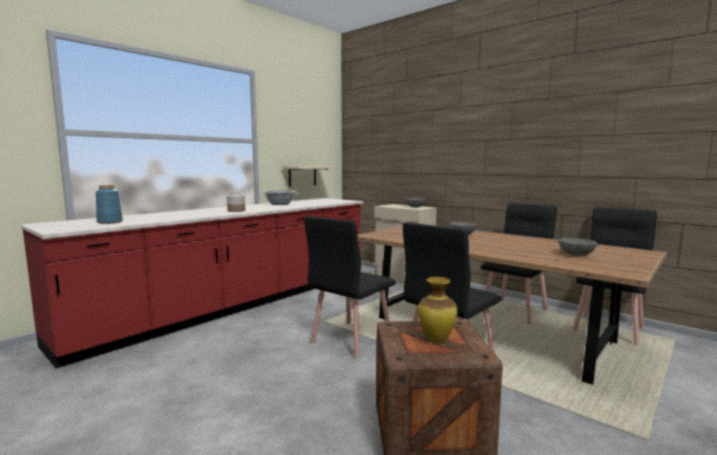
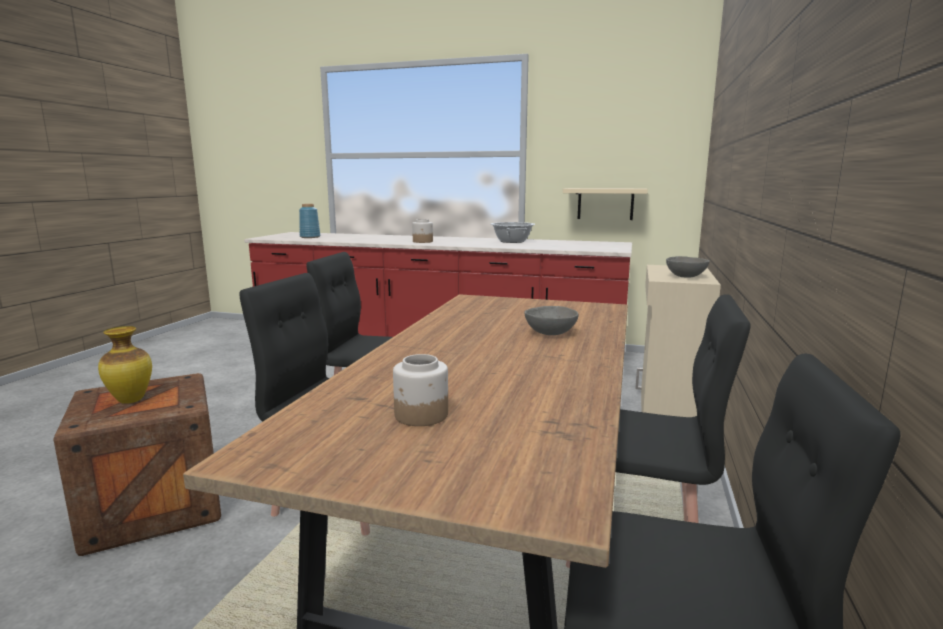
camera: 65 degrees right, 5 degrees up
(576, 255) = (421, 415): grey bowl -> jar

